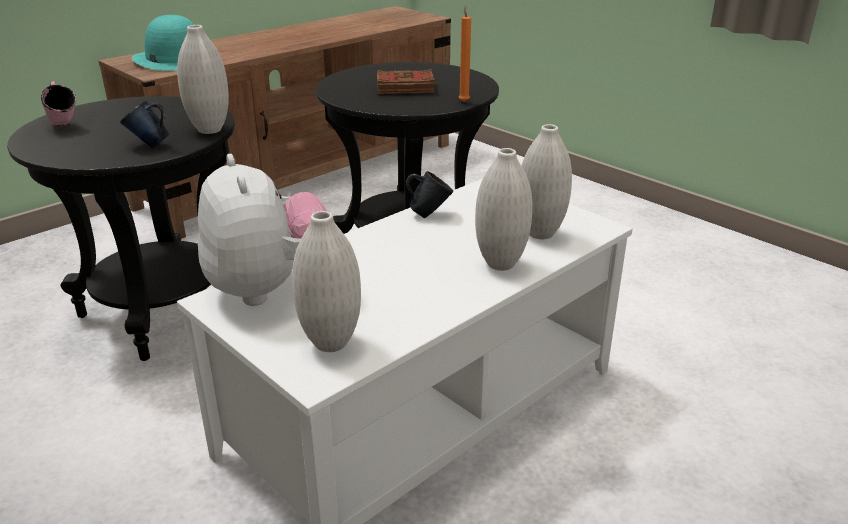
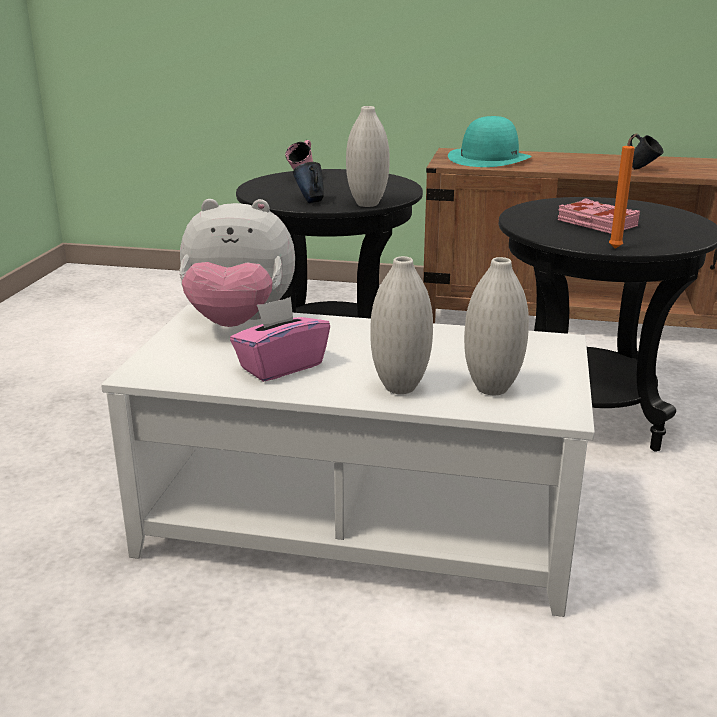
camera: 55 degrees right, 5 degrees down
(271, 288) = (238, 322): plush toy -> plush toy turned 60 degrees clockwise
(331, 343) = (187, 364): white vase -> none
(398, 299) = (281, 366): none -> pink tissue box
(405, 88) = (596, 223): brown book -> pink book
(429, 214) = (445, 334): blue mug -> blue mug (642, 169)

